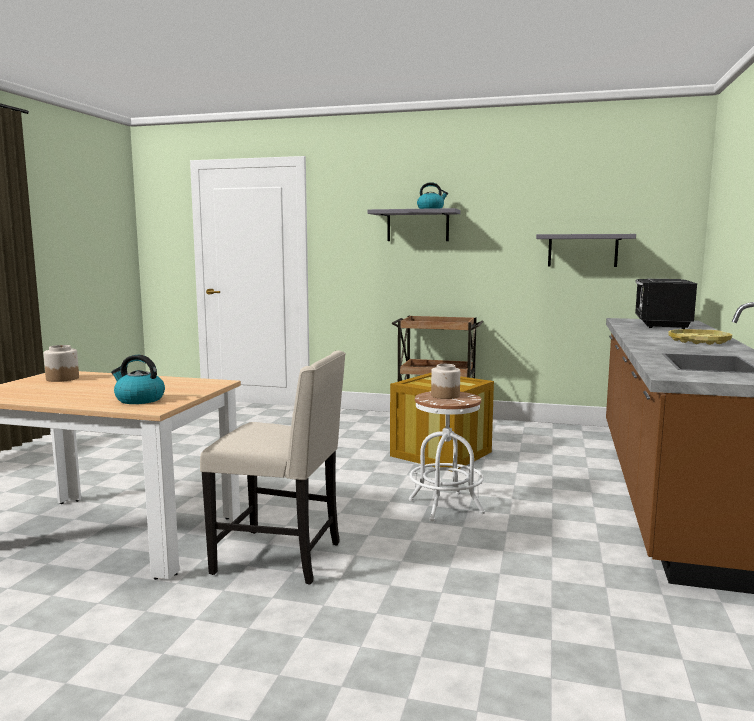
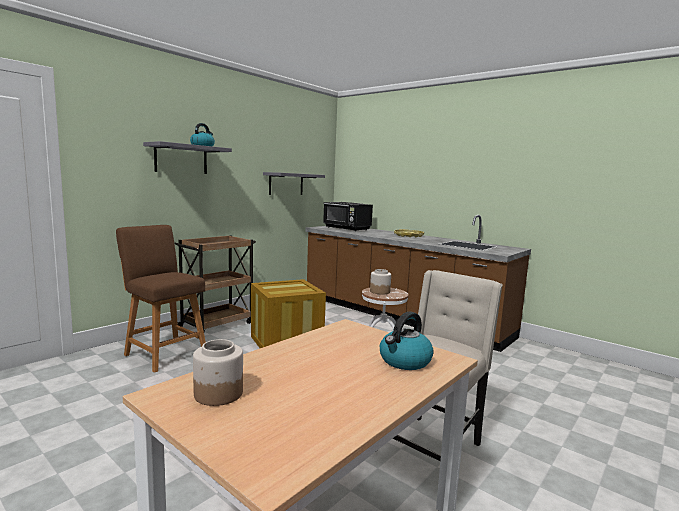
camera: 65 degrees left, 0 degrees up
(344, 425) = (164, 353): none -> brown stool

